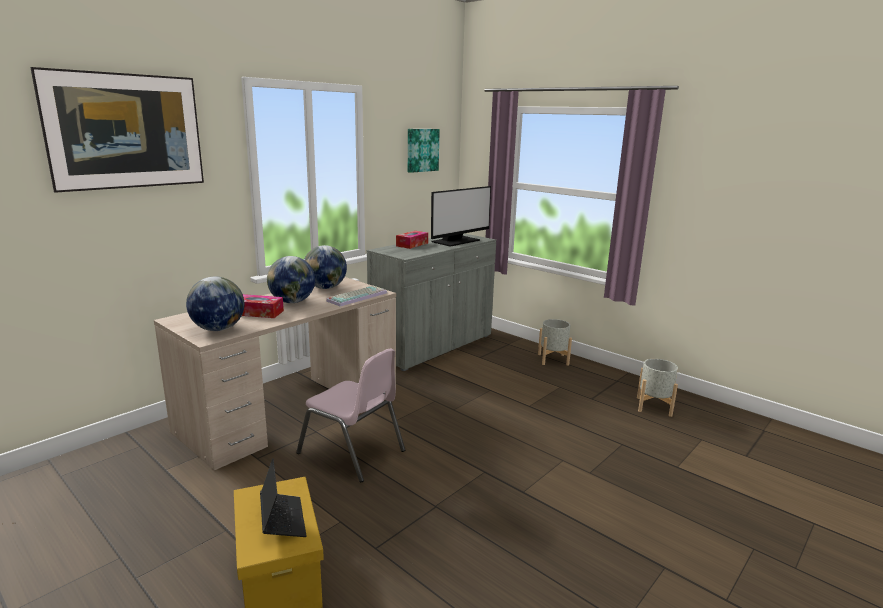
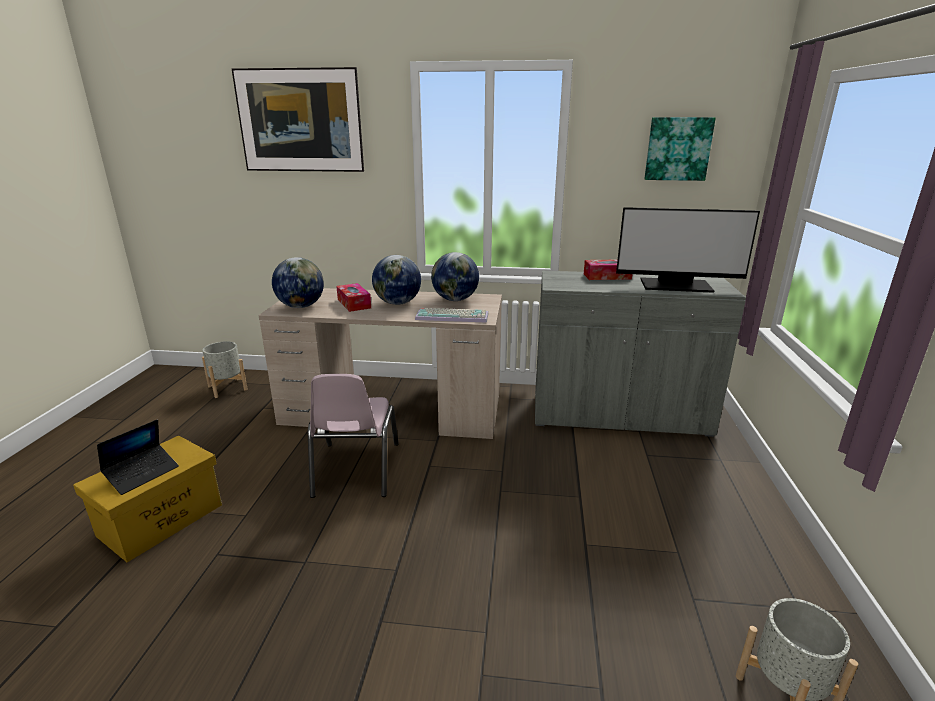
camera: 55 degrees right, 5 degrees up
(552, 359) = (747, 513): grey planter -> grey planter (227, 388)

